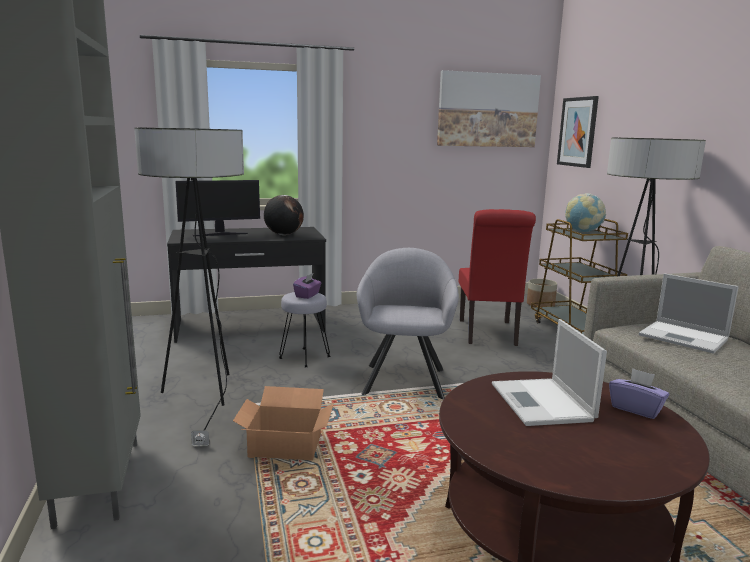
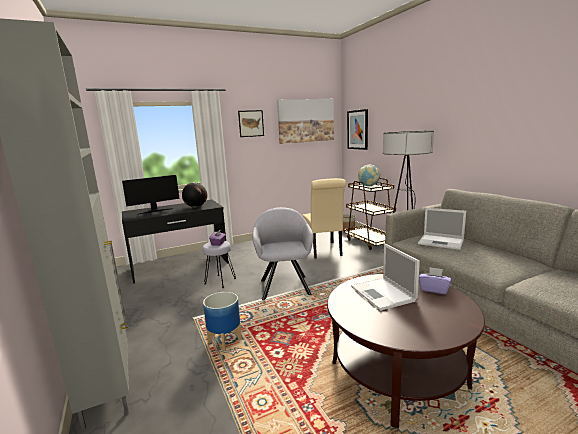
camera: 10 degrees left, 0 degrees up
(205, 398) = (164, 318): floor lamp -> none
(285, 445) = (224, 341): cardboard box -> planter
(392, 108) = (251, 123): none -> picture
(488, 334) = (324, 251): red chair -> beige chair

